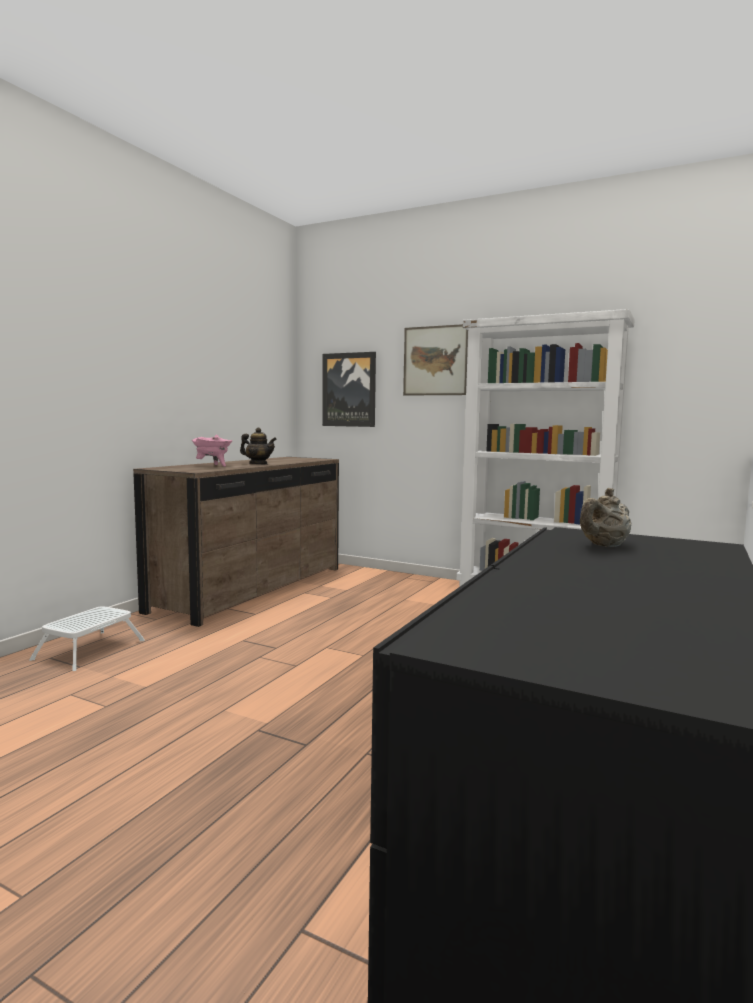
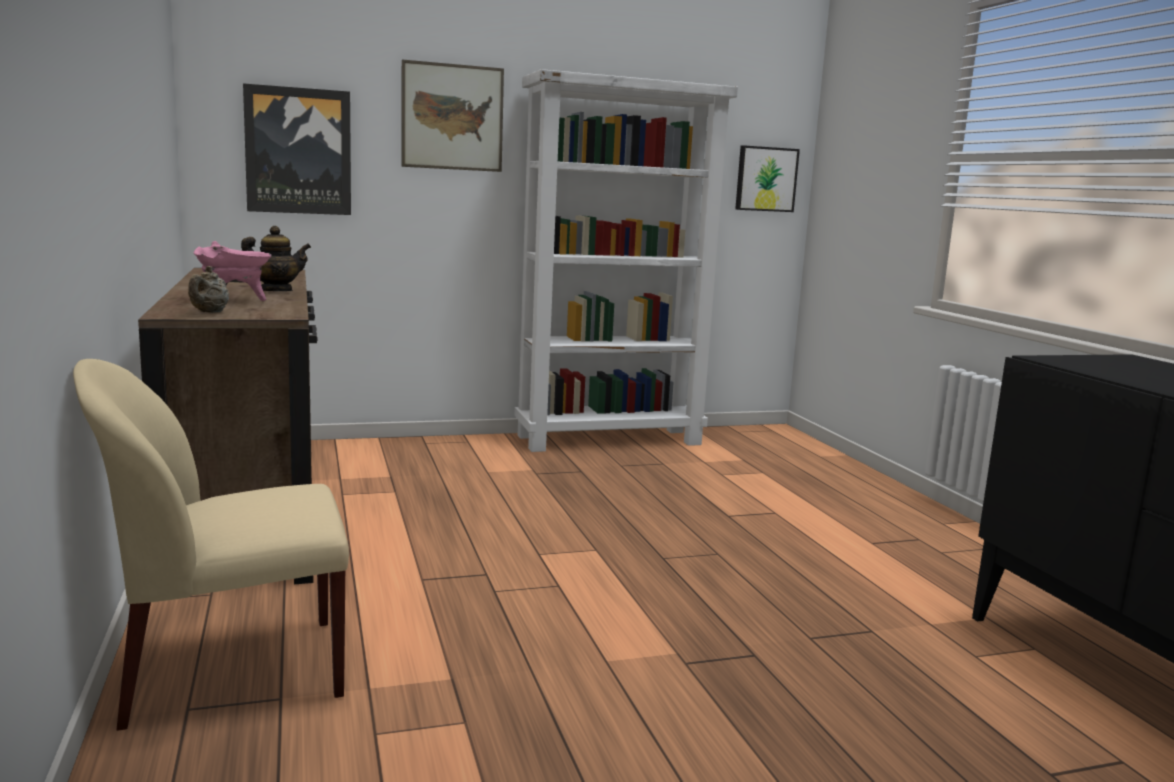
camera: 45 degrees left, 5 degrees up
(90, 650) = (227, 672): white step ladder -> beige chair
(604, 546) = (1115, 369): beige teapot -> beige teapot (209, 312)
(701, 387) = (765, 179): none -> picture

